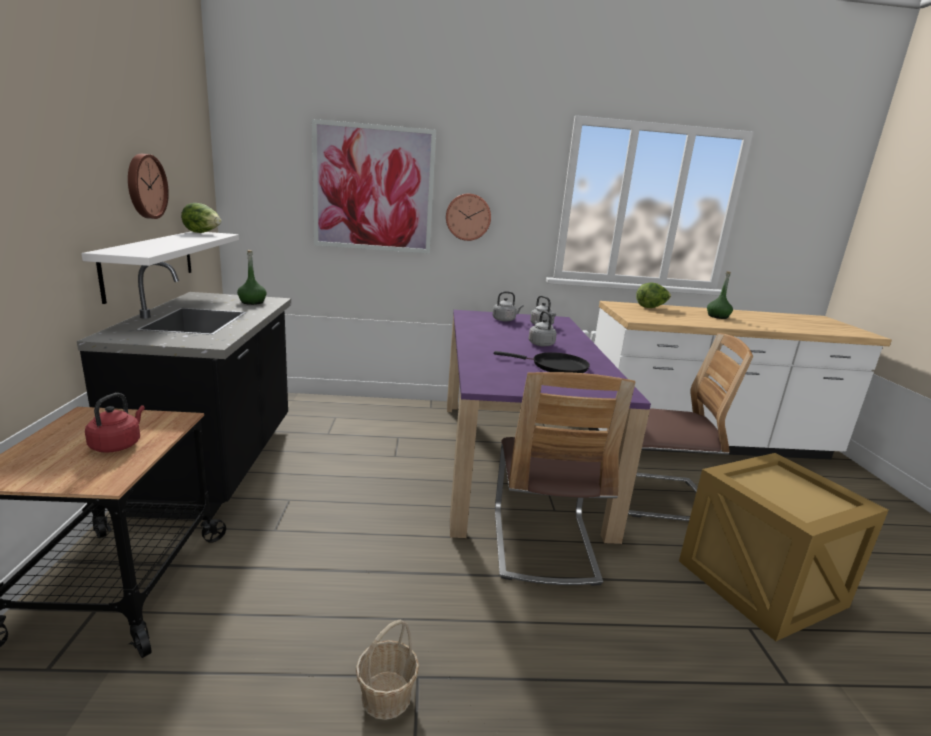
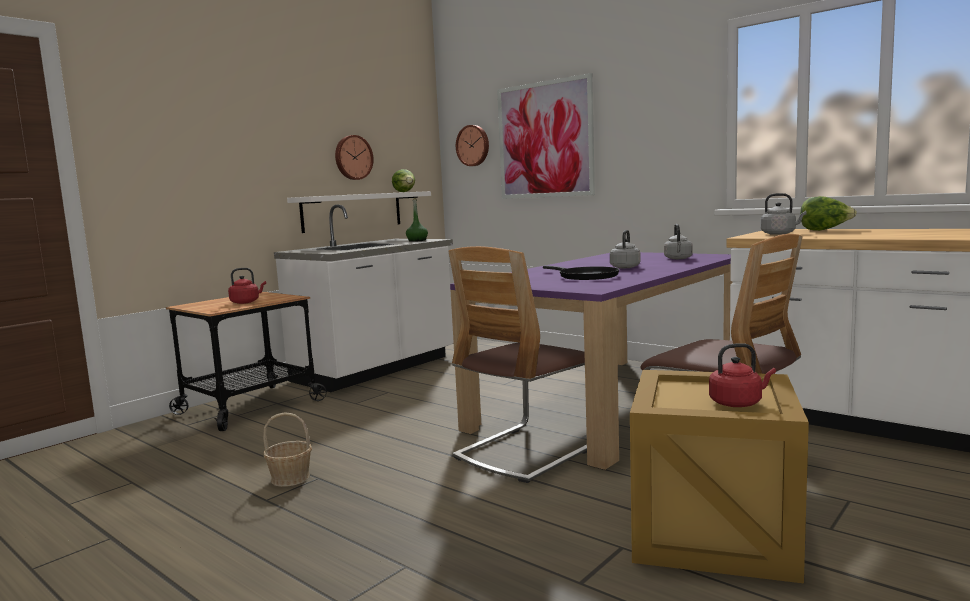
camera: 45 degrees right, 10 degrees down
(217, 464) = (376, 369): black counter -> white counter
(468, 217) = (627, 152): wall clock -> wall clock (473, 145)
(505, 320) = (646, 256): grey kettle -> grey kettle (780, 233)
(717, 317) = (909, 233): green bottle -> none
(810, 495) = (738, 403): none -> red kettle

